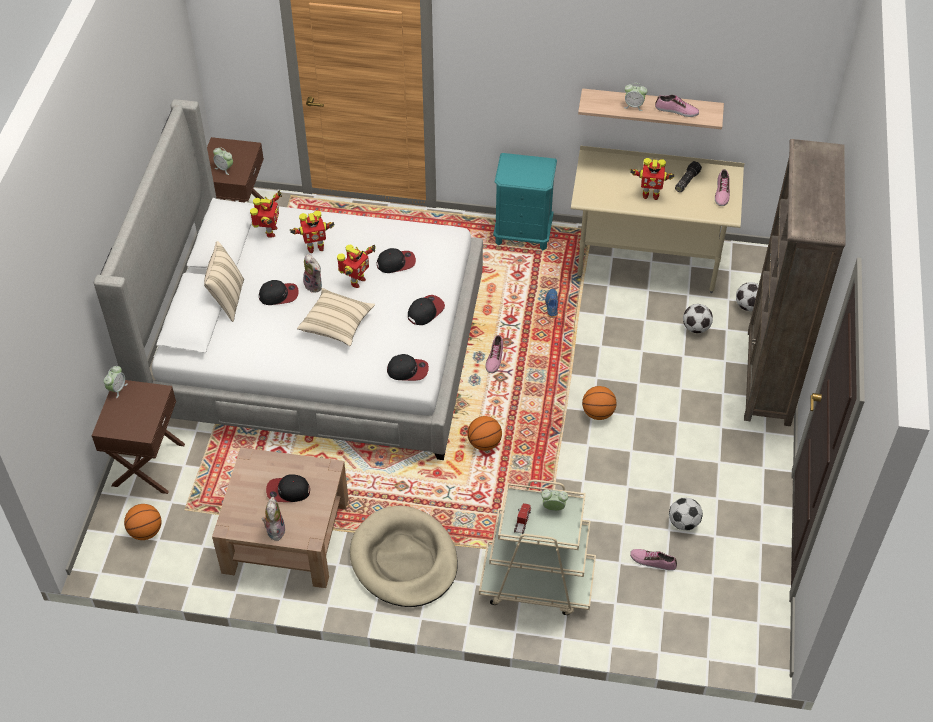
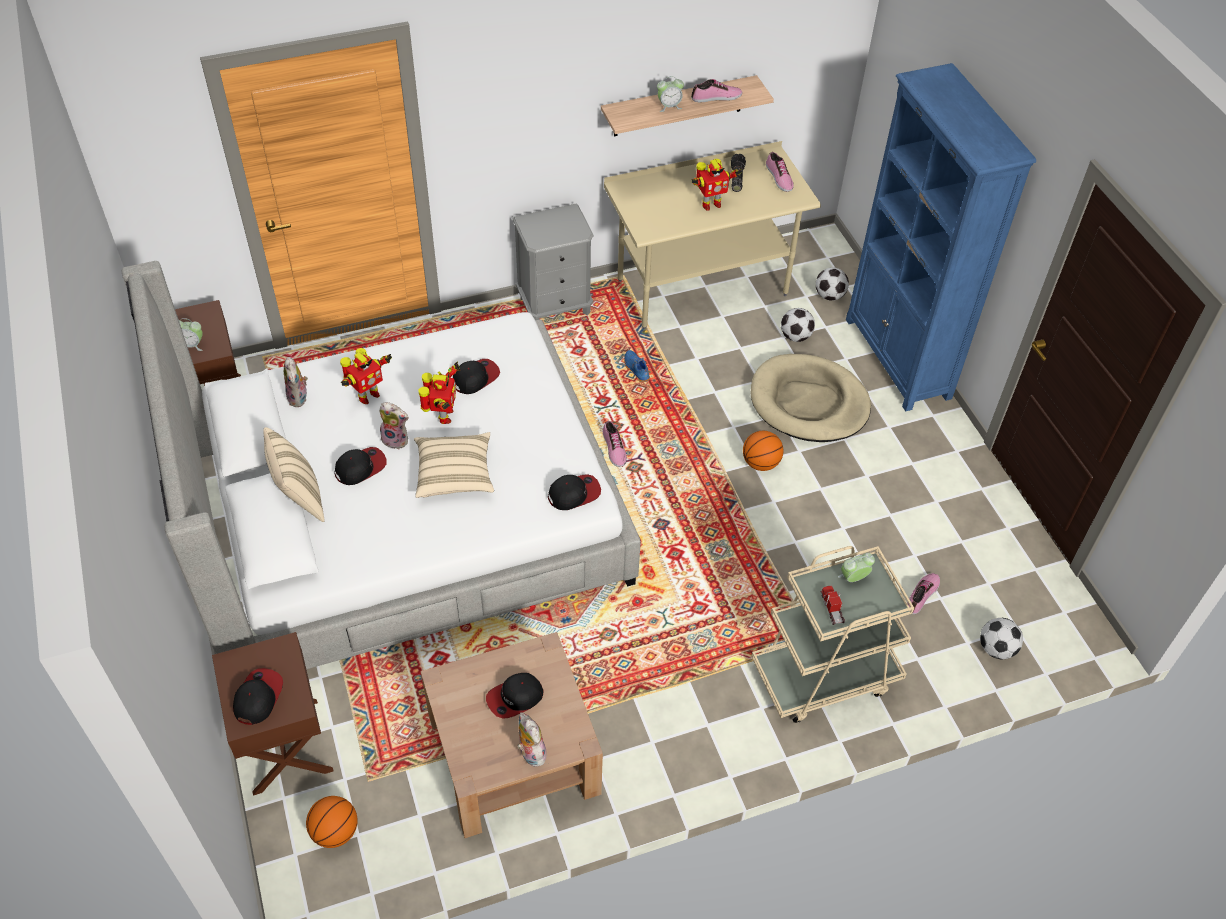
camera: 30 degrees left, 0 degrees up
(117, 389) = (225, 666): alarm clock -> none
(270, 232) = (299, 398): toy robot -> plush toy
(404, 560) = (667, 718): beige dog bed -> beige dog bed (808, 402)
(425, 311) = (547, 419): cap -> cap (258, 697)
(484, 443) = (665, 546): basketball -> none
(523, 233) = (555, 305): turquoise nightstand -> grey nightstand
(653, 561) = (922, 595): shoe -> shoe turned 135 degrees clockwise
(683, 522) = (923, 541): football -> football (996, 649)
(768, 377) = (898, 359): brown bookcase -> blue bookcase

